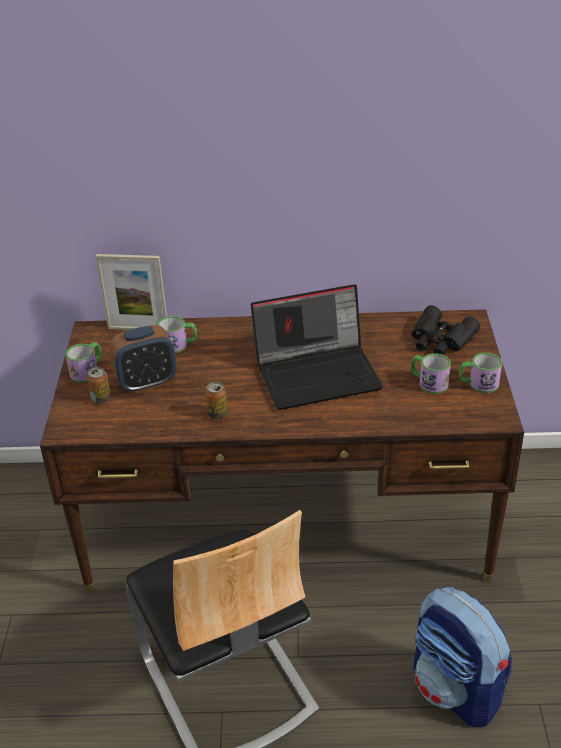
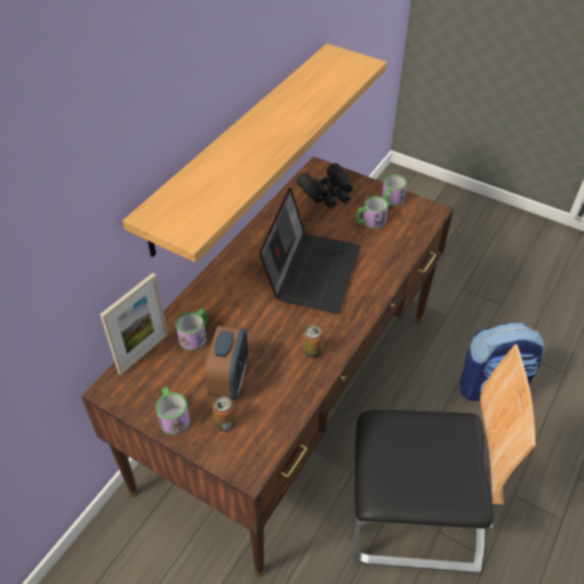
camera: 60 degrees left, 10 degrees up
(348, 222) = (241, 144): none -> shelf

